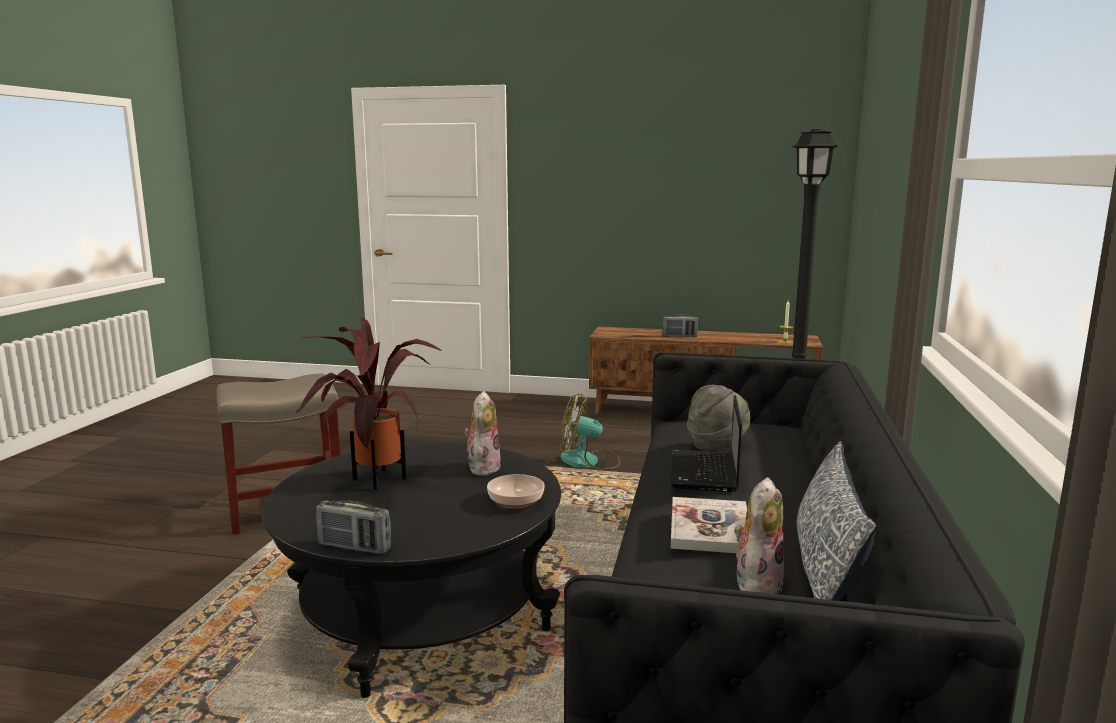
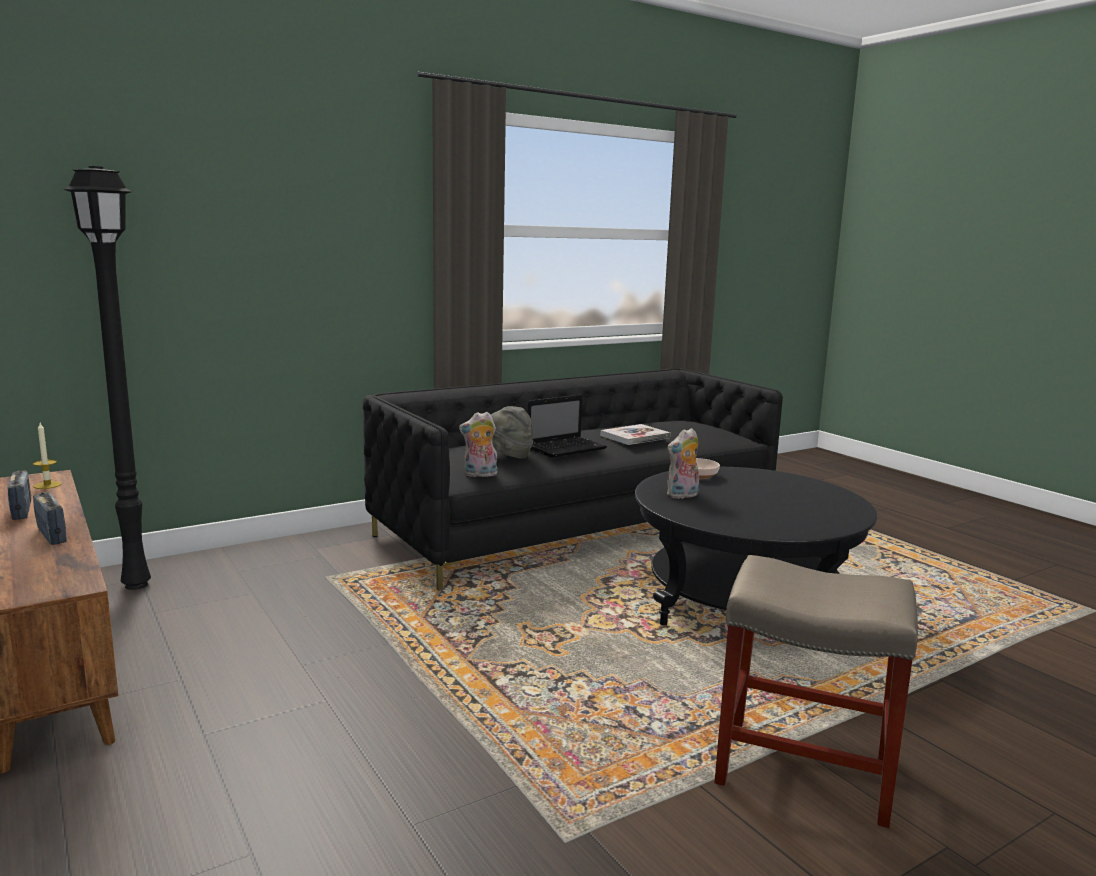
camera: 135 degrees left, 0 degrees up
(354, 547) = (823, 485): radio -> radio (22, 511)
(373, 480) = (775, 512): potted plant -> none
(588, 461) = (365, 660): fan -> none
(756, 583) = (662, 426): plush toy -> plush toy (480, 475)
(826, 566) = (620, 424): pillow -> none

